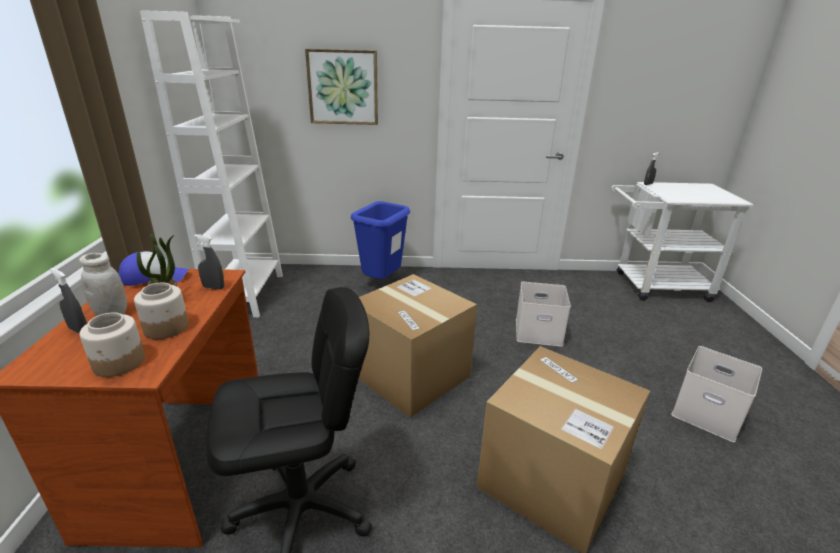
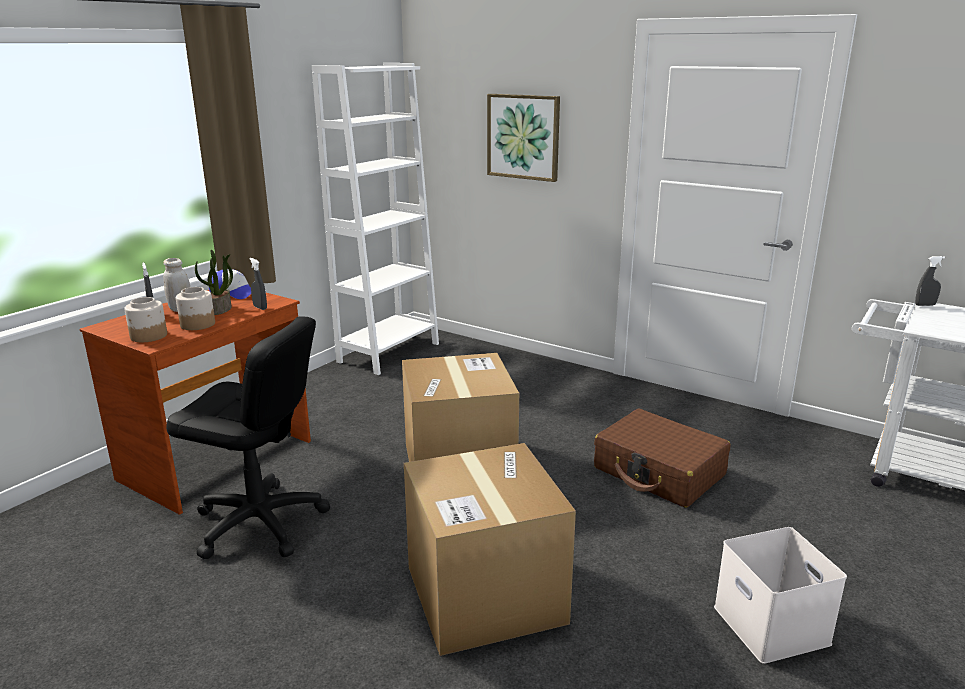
camera: 35 degrees right, 5 degrees down
(382, 282) = (533, 374): blue trash can -> none
(539, 331) = (659, 472): white storage box -> brown suitcase

